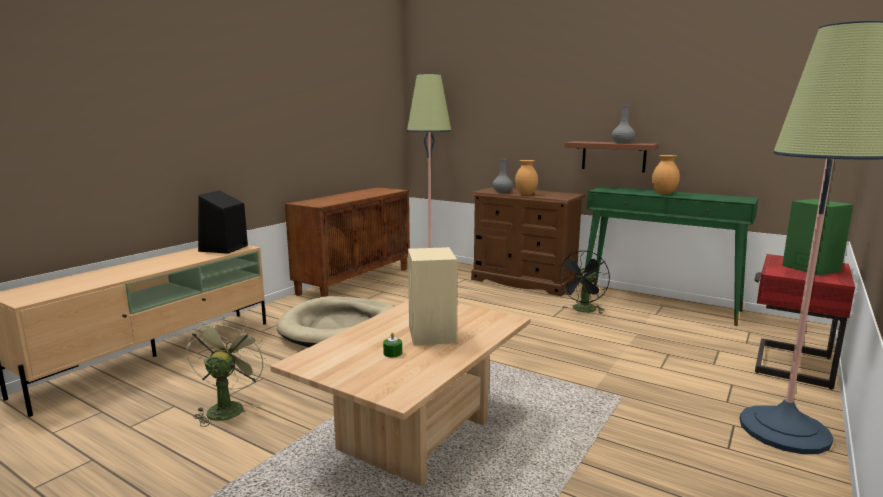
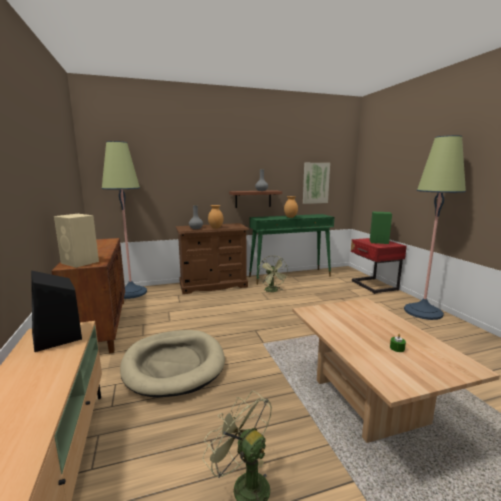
camera: 50 degrees left, 0 degrees up
(432, 335) = (373, 327): beige speaker -> beige speaker (80, 262)
(583, 310) = (272, 291): black fan -> green fan
(750, 133) = (315, 183): none -> picture

